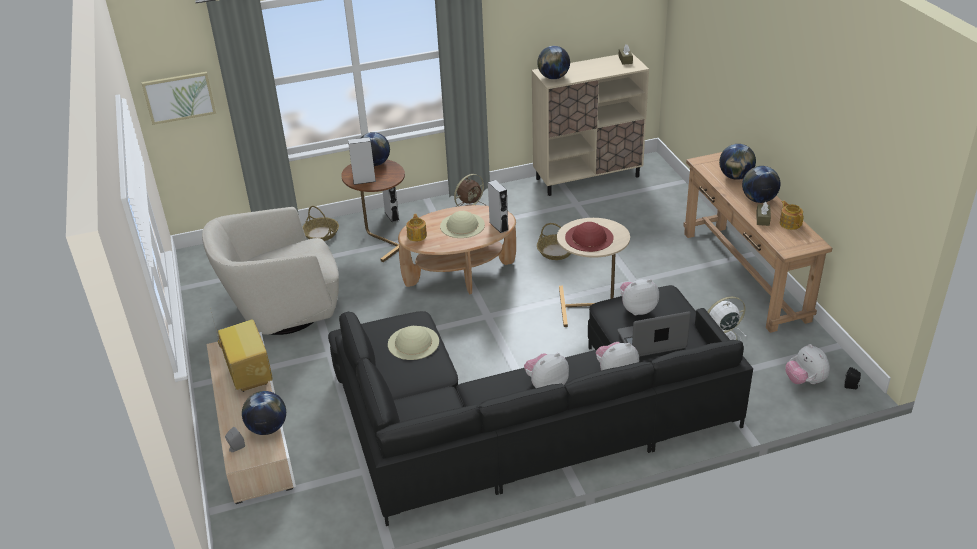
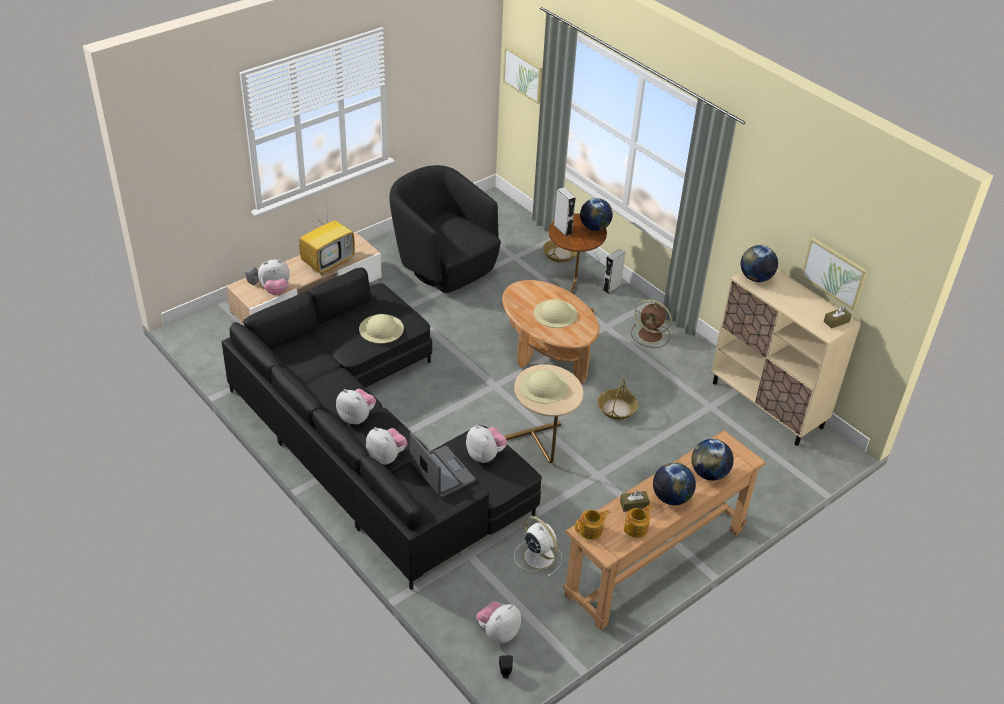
camera: 65 degrees right, 5 degrees up
(267, 428) = (275, 290): globe -> plush toy
(282, 311) = (444, 267): beige armchair -> black armchair
(417, 235) = (525, 291): teapot -> teapot (591, 530)
(498, 226) = (566, 336): grey speaker -> none
(589, 237) = (544, 386): red hat -> beige hat
(596, 30) = (834, 272): none -> picture

